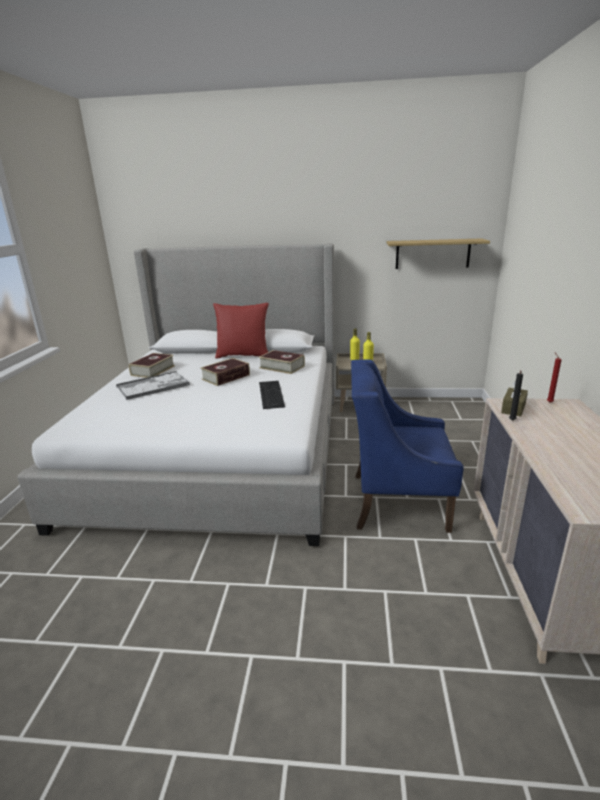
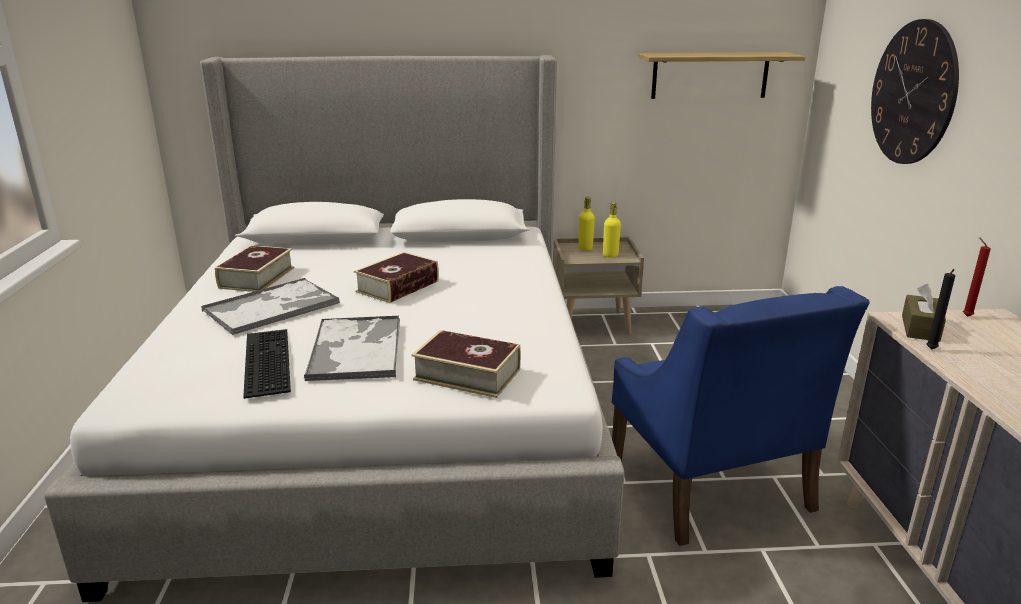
camera: 10 degrees left, 0 degrees up
(188, 409) = (356, 348): none -> tray
(243, 355) = (410, 246): red pillow -> none
(270, 394) = (489, 315): keyboard -> keyboard (264, 361)
(282, 367) = (487, 265): book -> book (467, 374)
(397, 501) = (710, 485): blue armchair -> blue armchair turned 105 degrees counterclockwise
(544, 262) = (913, 93): none -> wall clock

